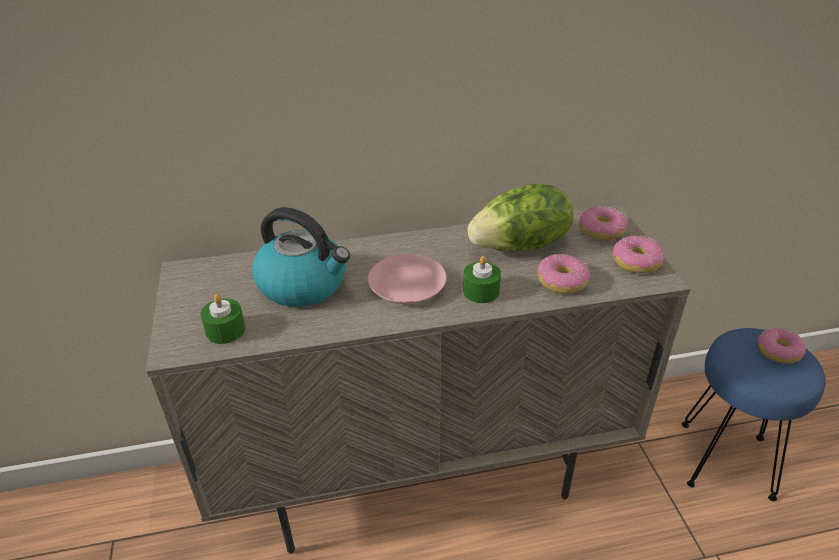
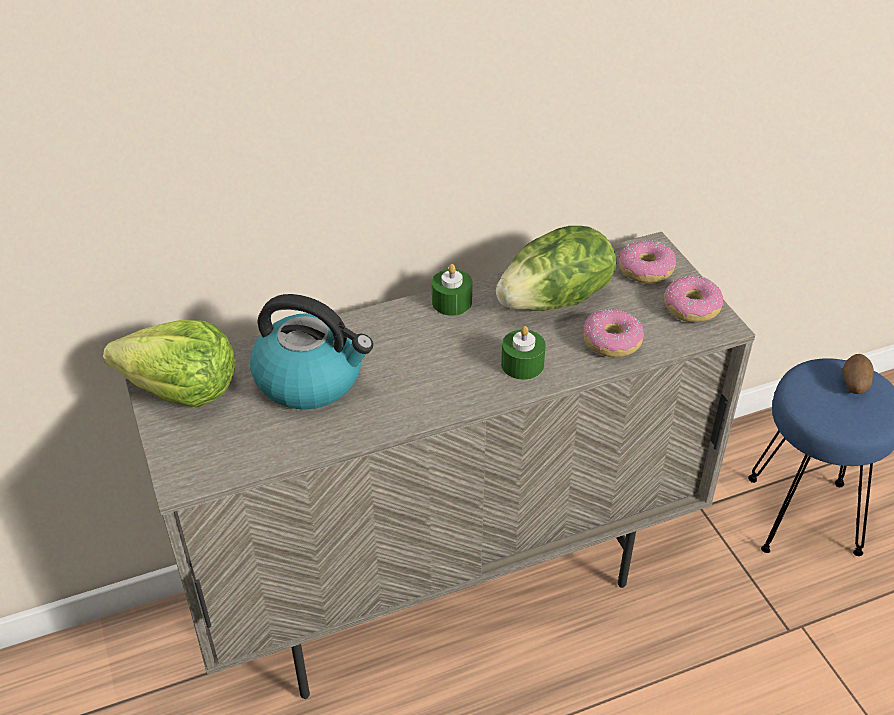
camera: 10 degrees left, 5 degrees up
(200, 282) = (181, 390): none -> lettuce
(225, 330) = (236, 448): green candle -> green candle (452, 302)
(407, 284) = (434, 365): pink plate -> none
(778, 351) = (853, 384): donut -> potato

